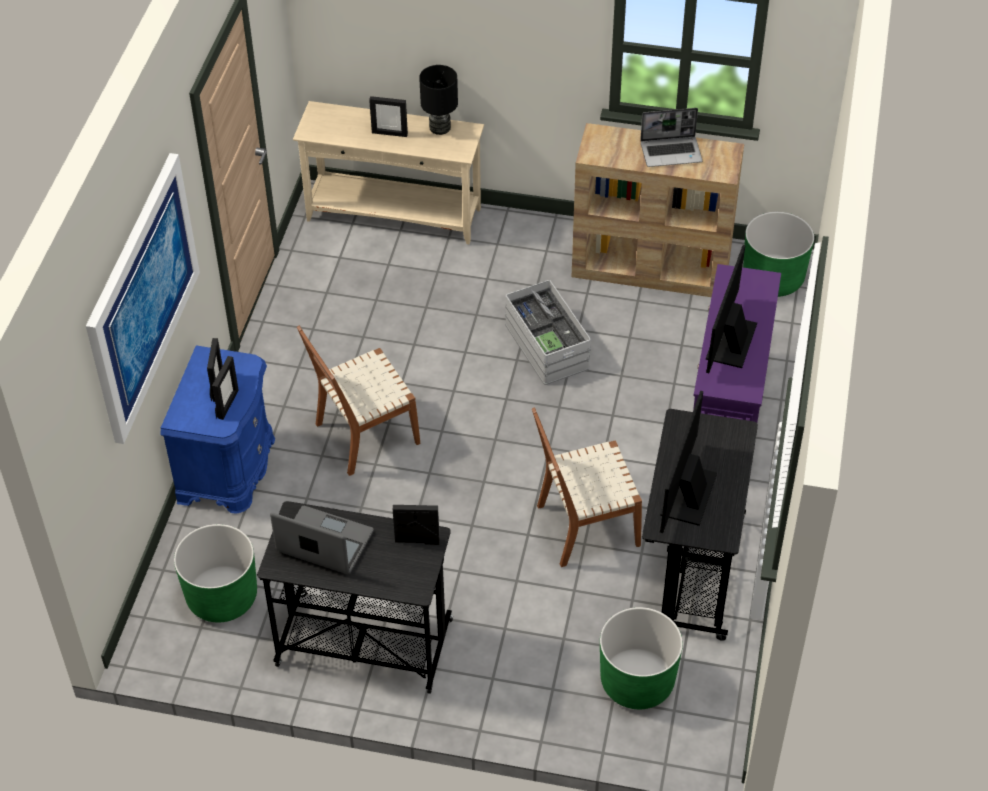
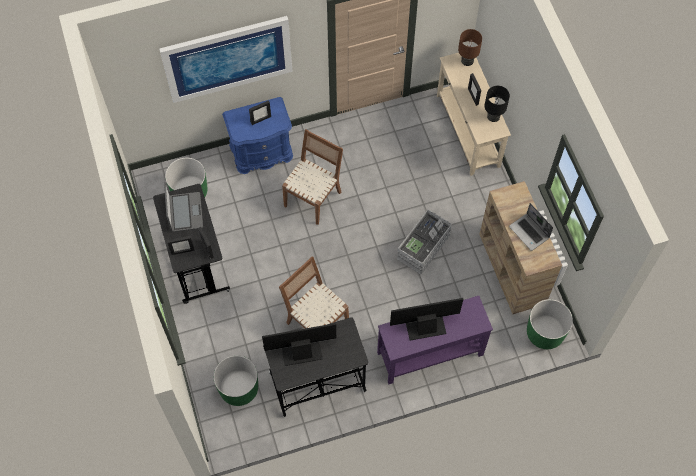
camera: 60 degrees right, 15 degrees up
(227, 404) = (252, 129): picture frame -> picture frame (182, 251)
(325, 113) = (467, 61): none -> brown table lamp
(363, 436) = (314, 197): chair -> chair turned 90 degrees clockwise

